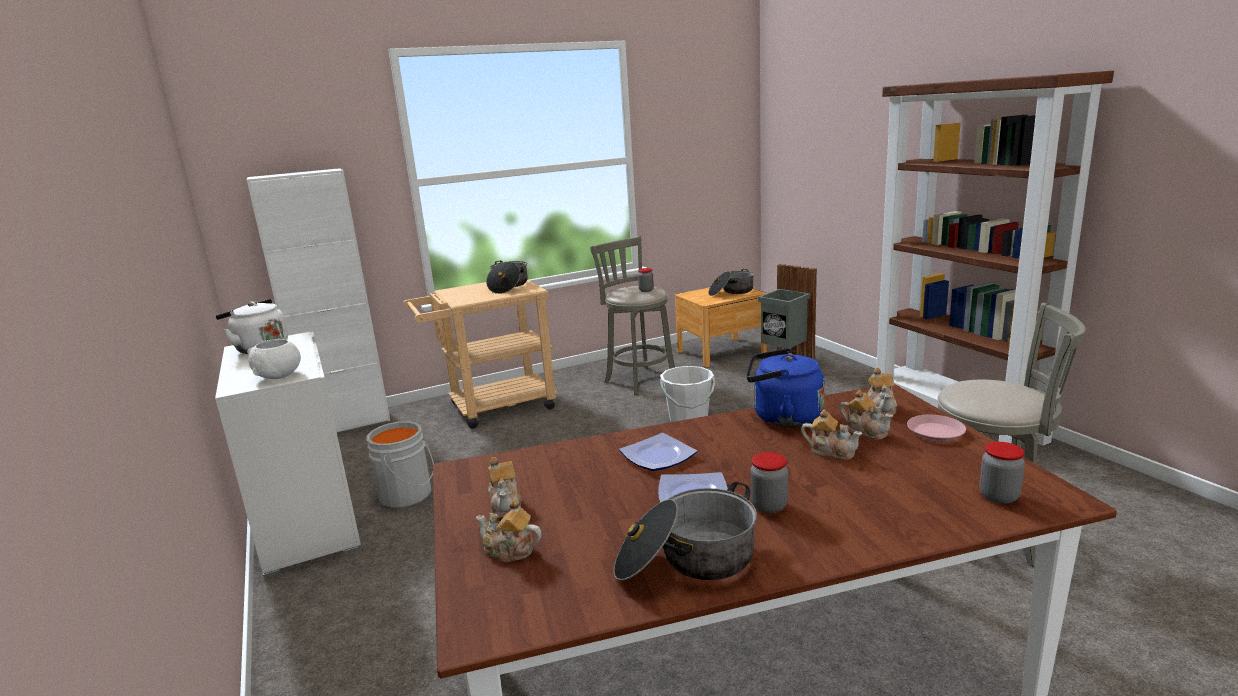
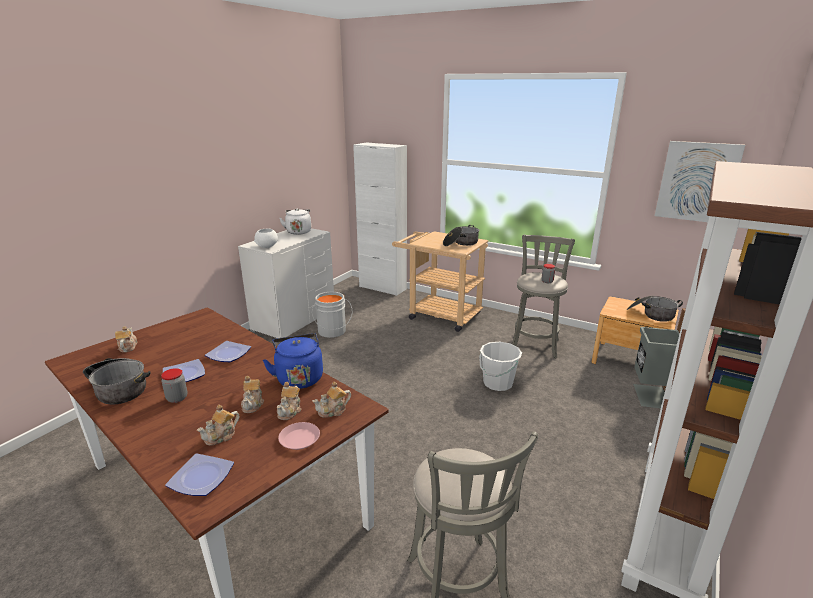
camera: 55 degrees right, 5 degrees up
(506, 504) = (169, 334): teapot -> teapot (221, 436)
(709, 150) = (697, 182): none -> picture
(999, 496) = (203, 477): jar -> plate

